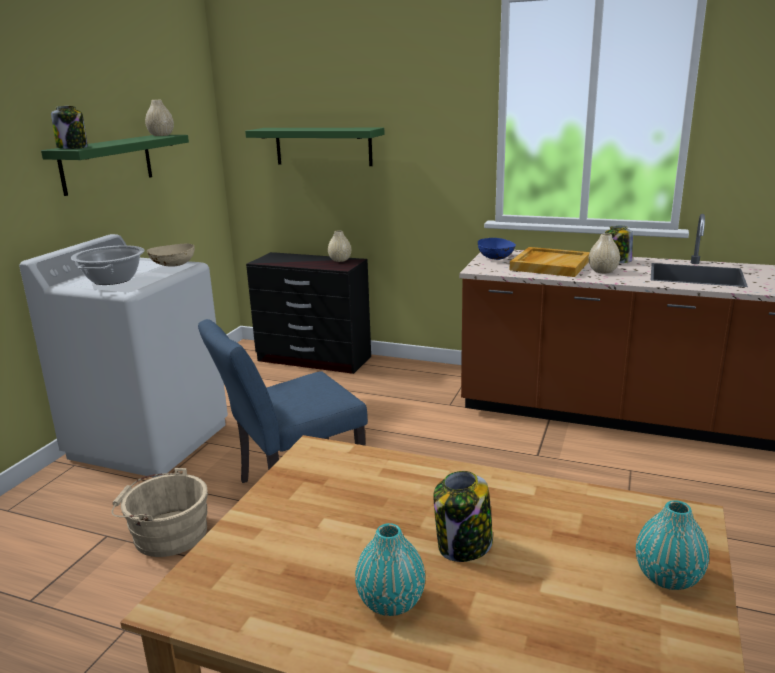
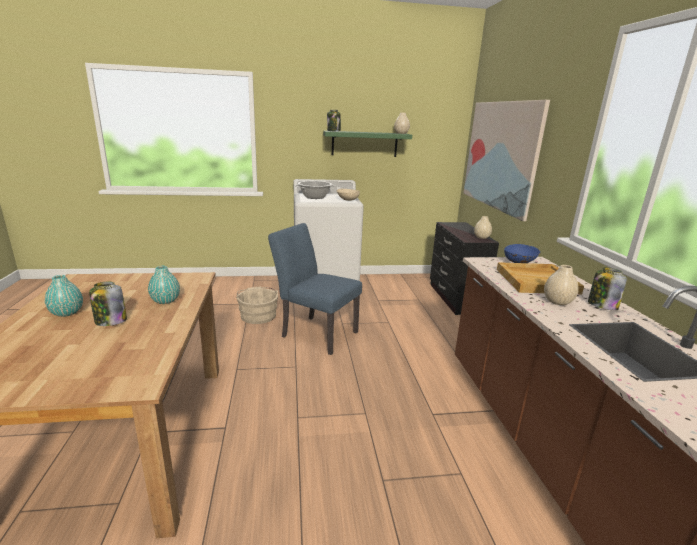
camera: 60 degrees right, 0 degrees up
(323, 146) = (500, 155): green shelf -> picture
(668, 577) = (72, 380): turquoise vase -> turquoise vase (165, 301)

